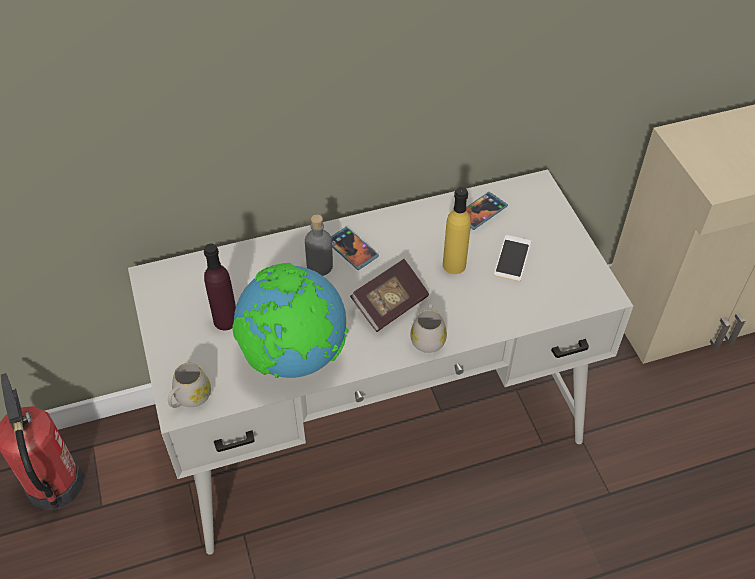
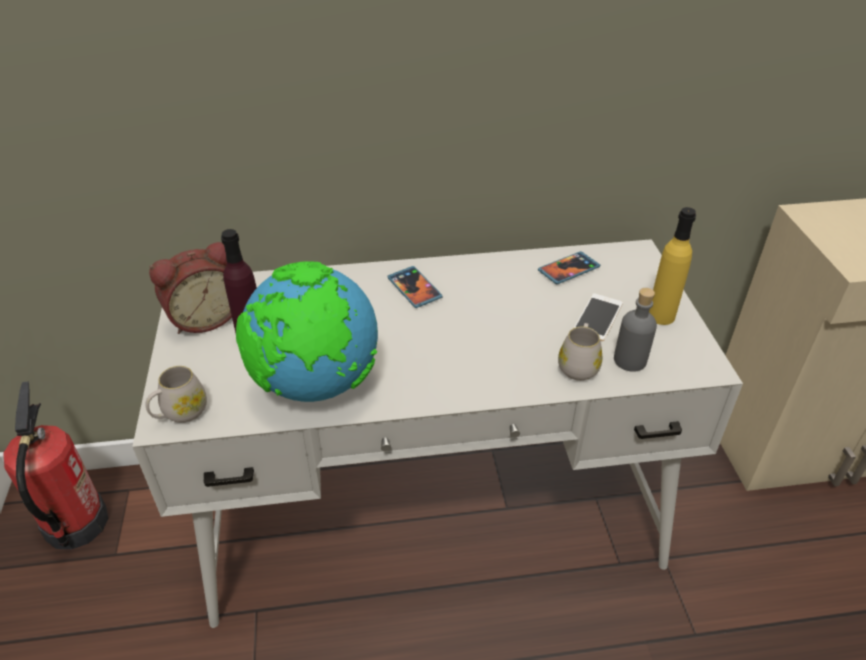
camera: 10 degrees right, 10 degrees down
(177, 304) = (205, 317): none -> alarm clock
(320, 266) = (374, 300): grey bottle -> grey bottle (630, 360)
(390, 305) = (443, 346): book -> none
(428, 337) = (480, 385): white mug -> white mug (578, 365)
(454, 265) = (527, 316): yellow bottle -> yellow bottle (661, 316)

